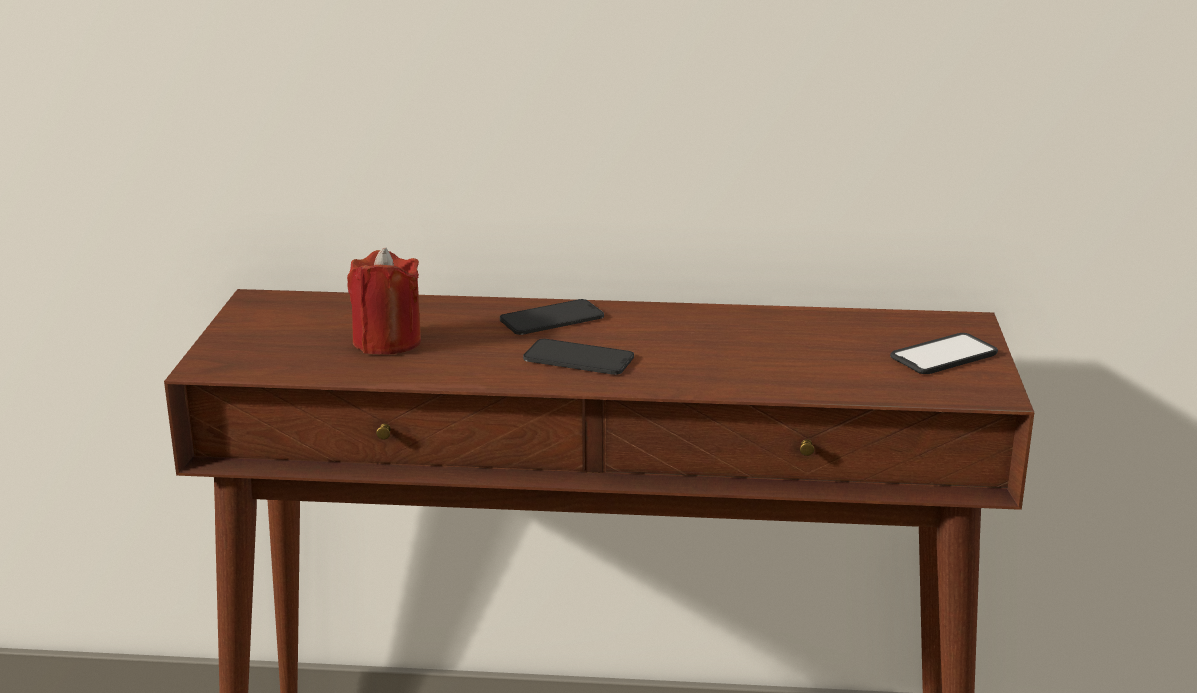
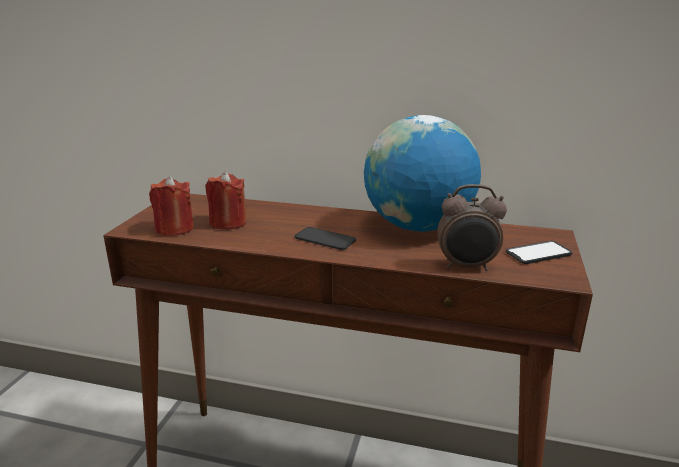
camera: 10 degrees right, 0 degrees up
(293, 360) = (174, 229): none -> red candle
(551, 318) = (320, 216): phone -> none
(731, 324) = (417, 226): none -> globe
(833, 386) = (467, 267): none -> alarm clock

